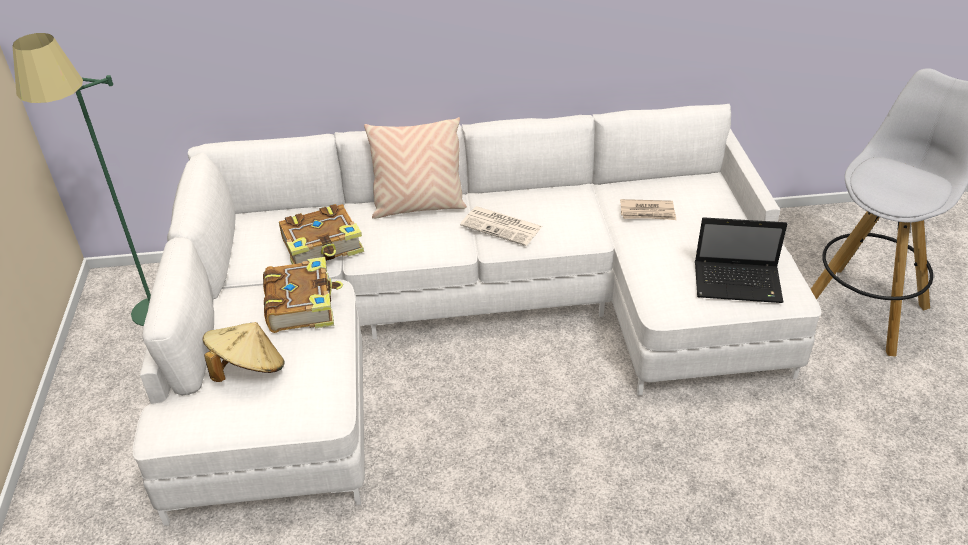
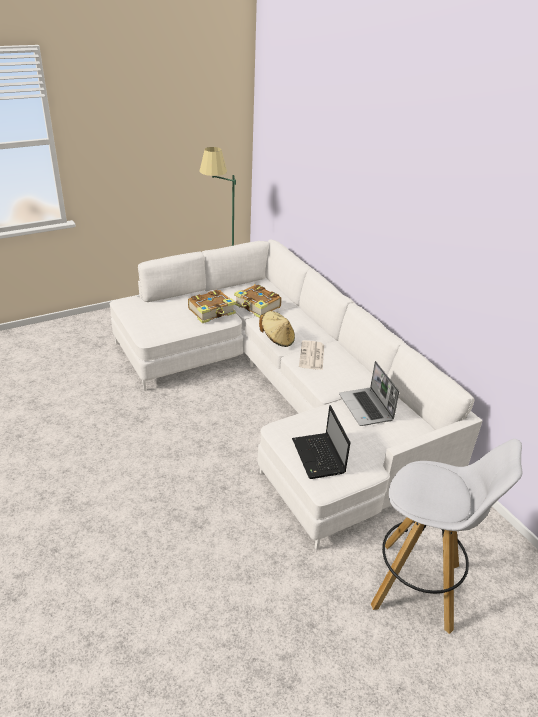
camera: 65 degrees right, 5 degrees down
(248, 369) = (164, 310): beige hat -> beige hat (277, 339)
(418, 207) = (309, 326): beige pillow -> none
(647, 212) = (366, 408): newspaper -> laptop

